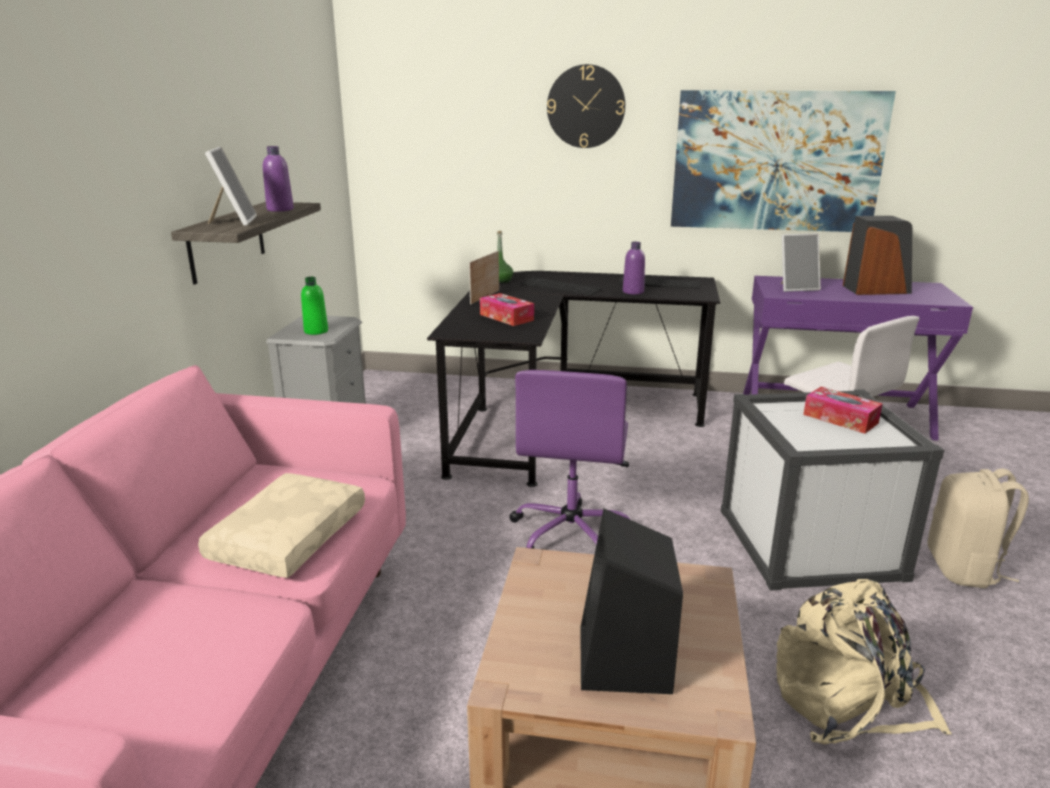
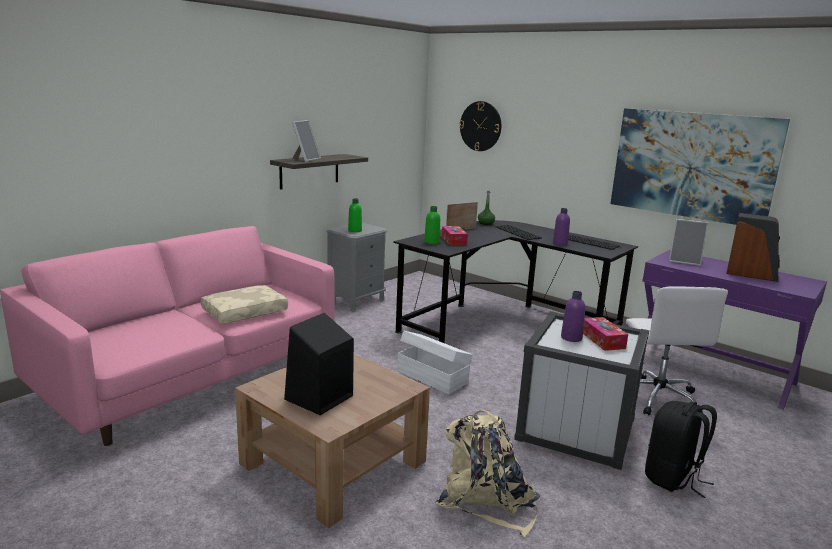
camera: 30 degrees right, 5 degrees down
(280, 209) = (340, 157): purple bottle -> purple bottle (571, 338)
(483, 327) = (432, 242): none -> green bottle
(571, 534) = (432, 377): purple office chair -> white storage box
(586, 106) = (562, 115): wall clock -> wall clock (480, 126)
(963, 569) = (673, 478): beige backpack -> black backpack

